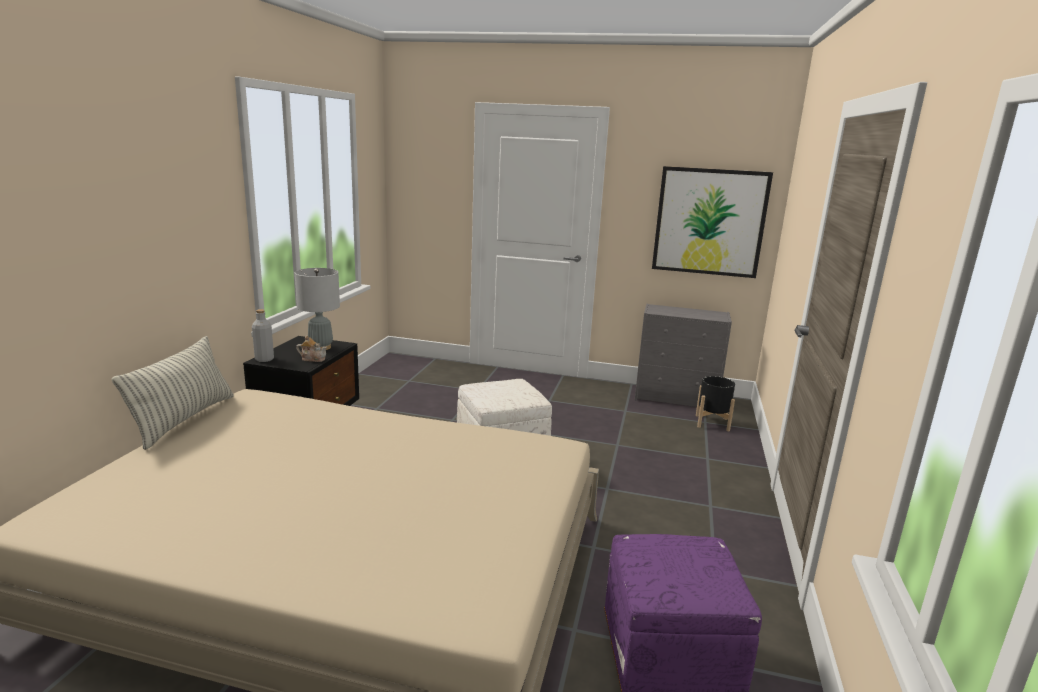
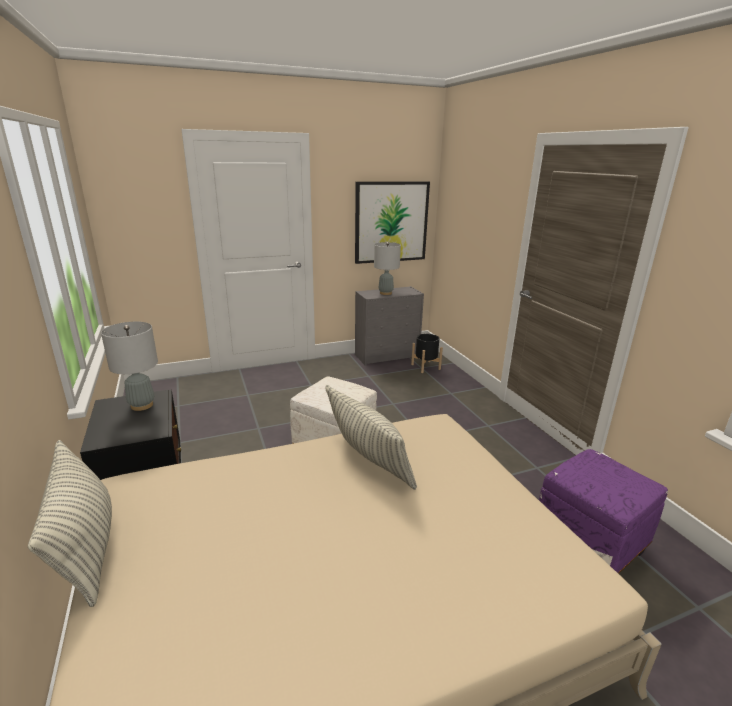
camera: 35 degrees left, 5 degrees up
(264, 359) = (99, 439): grey bottle -> none
(313, 359) = (153, 420): teapot -> none
(441, 447) = (368, 460): none -> pillow
(680, 312) = (385, 293): none -> grey table lamp

